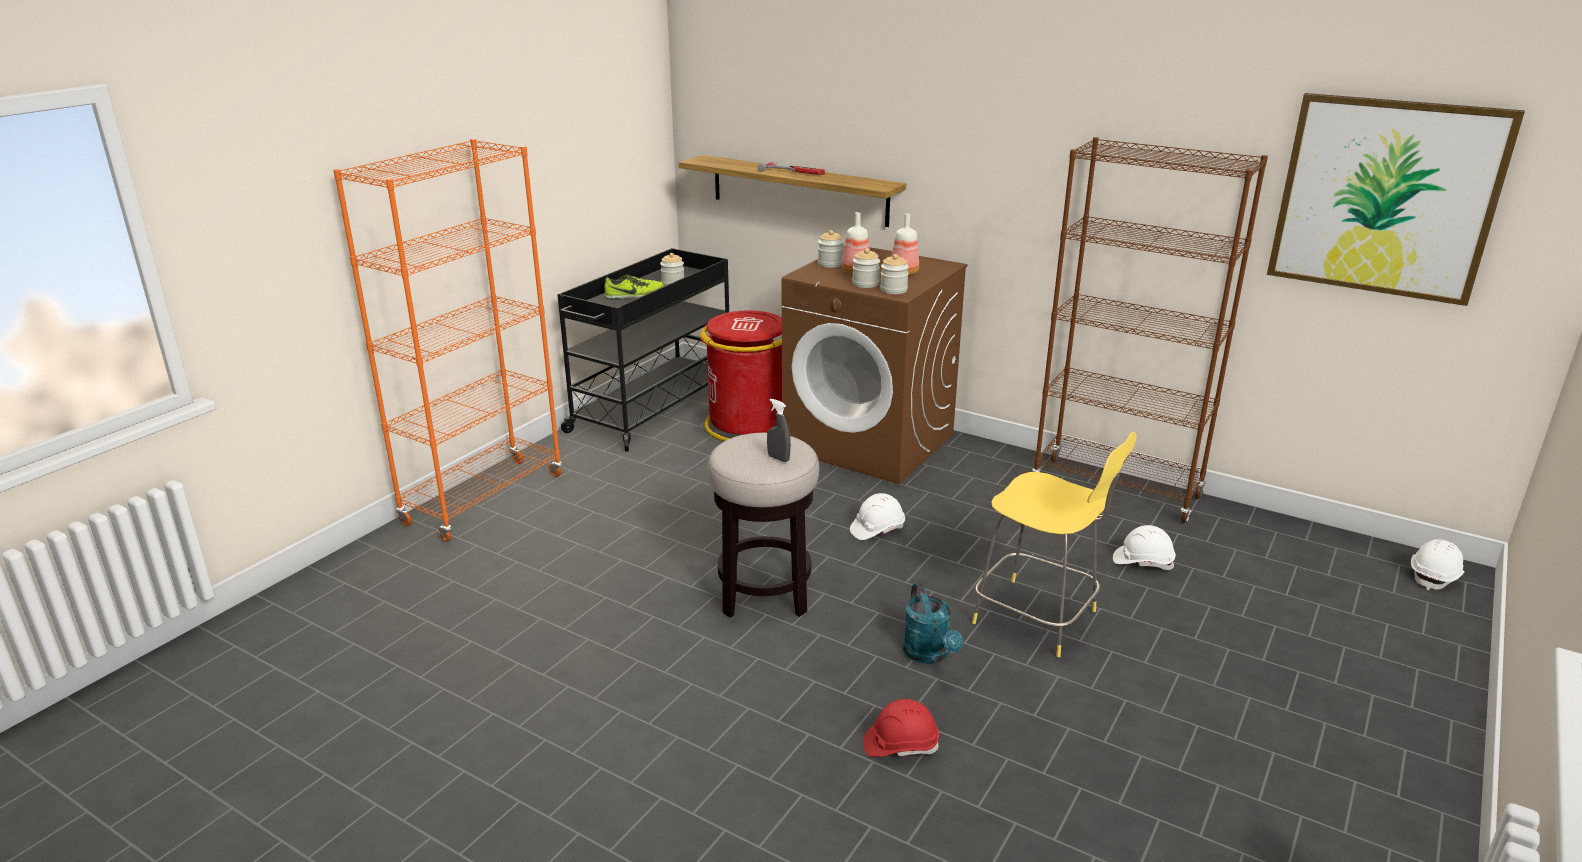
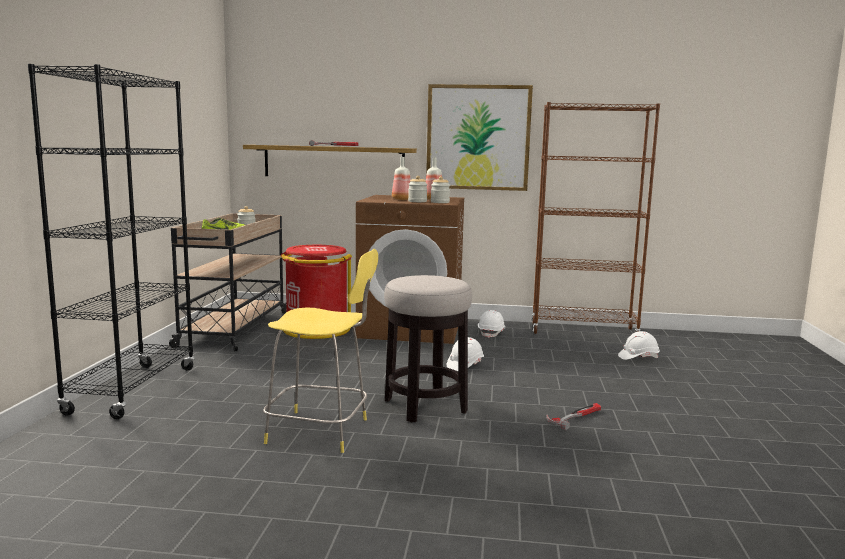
camera: 25 degrees left, 15 degrees down
(484, 499) = (133, 390): orange bookcase -> black bookcase
(653, 408) = (234, 329): black cart -> beige cart
(778, 458) = (445, 281): grey spray bottle -> none
(830, 264) = (379, 198): jar -> none
(900, 745) = (616, 465): red hard hat -> none
(930, 655) = (575, 417): turquoise watering can -> hammer
(1039, 619) = (616, 389): yellow stool -> yellow stool (321, 431)
(1386, 197) = (715, 125): picture -> picture (478, 137)
(1435, 576) = (780, 343): white hard hat -> white hard hat (491, 333)

